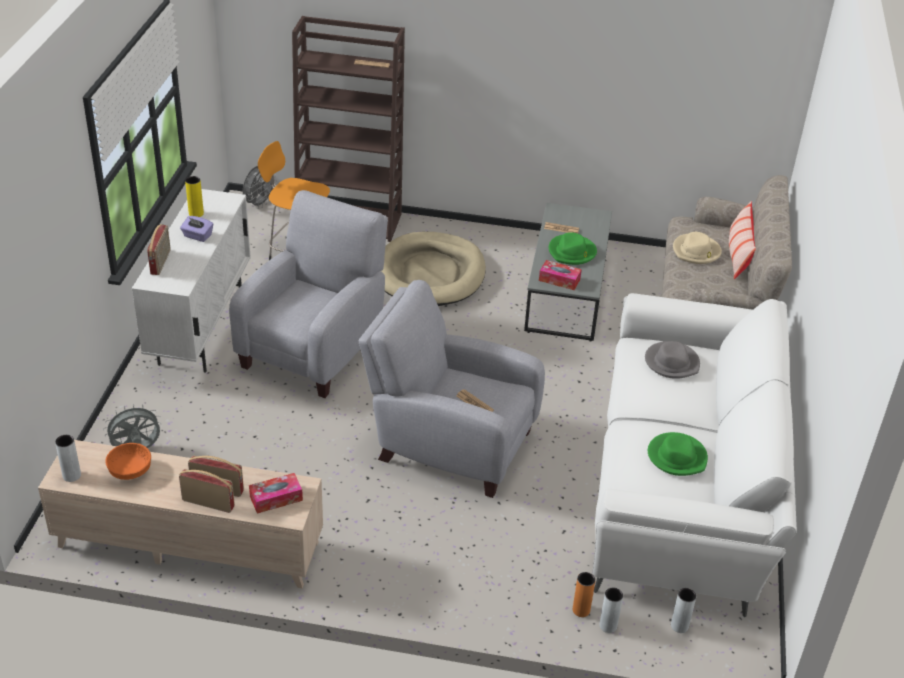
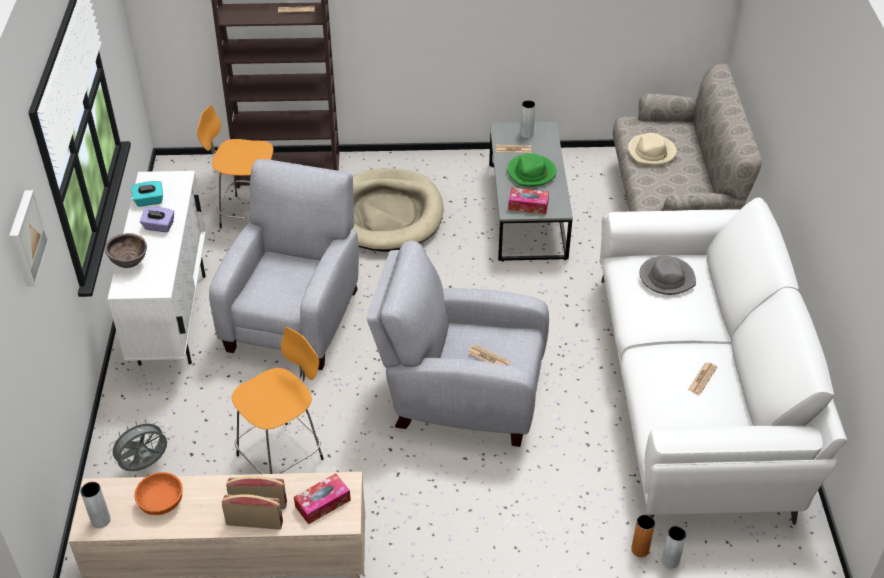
camera: 10 degrees left, 5 degrees up
(55, 205) = (25, 238): none -> picture
(161, 262) = (130, 263): radio -> brown bowl
(196, 213) = (149, 201): yellow vase -> turquoise tissue box
(259, 204) = (191, 166): grey fan -> none
(265, 465) = (283, 455): none -> orange stool
(677, 457) = (702, 378): green hat -> newspaper
(679, 626) = (737, 546): grey vase -> grey vase (526, 134)
(738, 255) = (692, 150): pillow -> none

